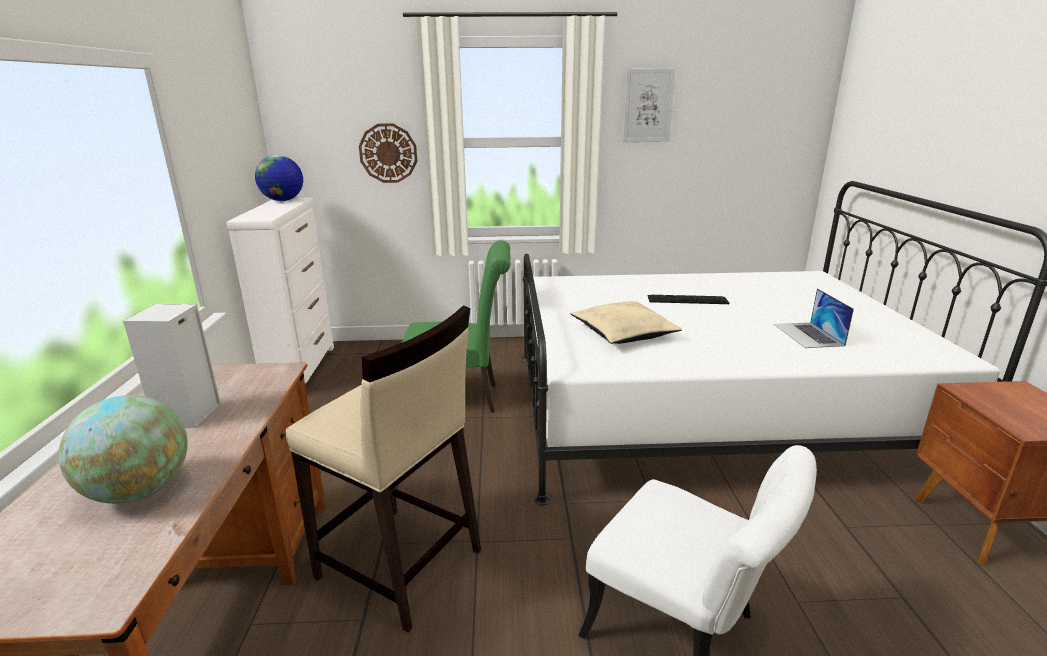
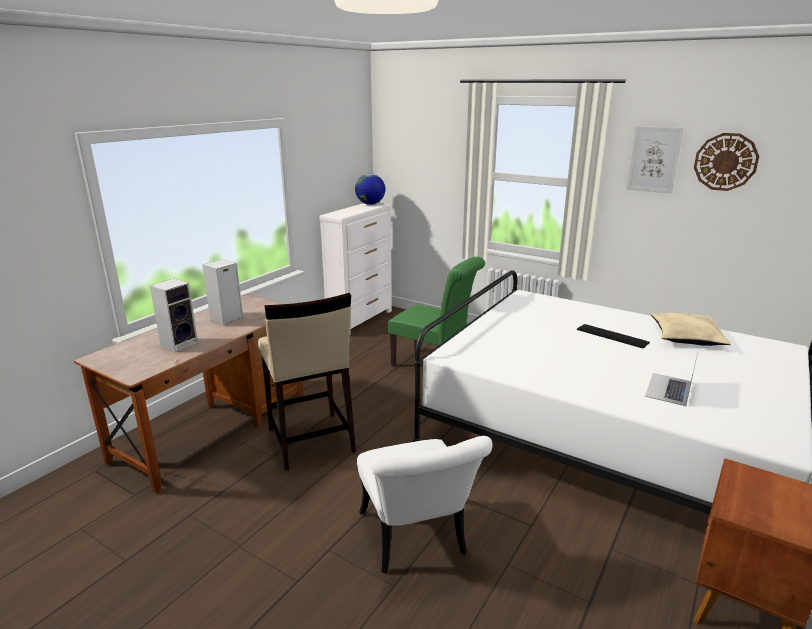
camera: 35 degrees right, 0 degrees up
(140, 491) = (180, 343): globe -> speaker
(388, 153) = (444, 178): wall clock -> wall clock (725, 162)
(624, 333) = (517, 345): beige pillow -> beige pillow (686, 337)

